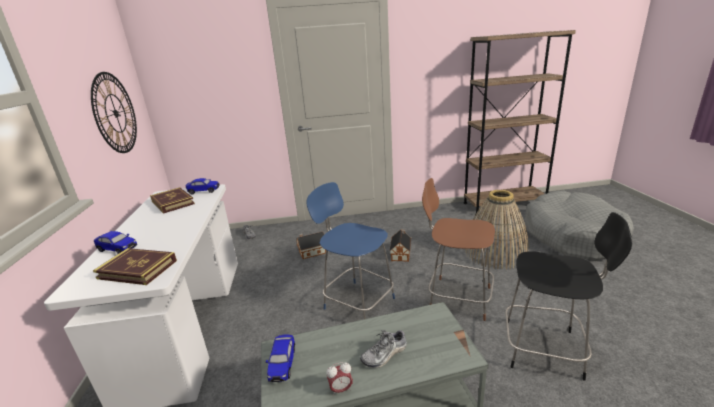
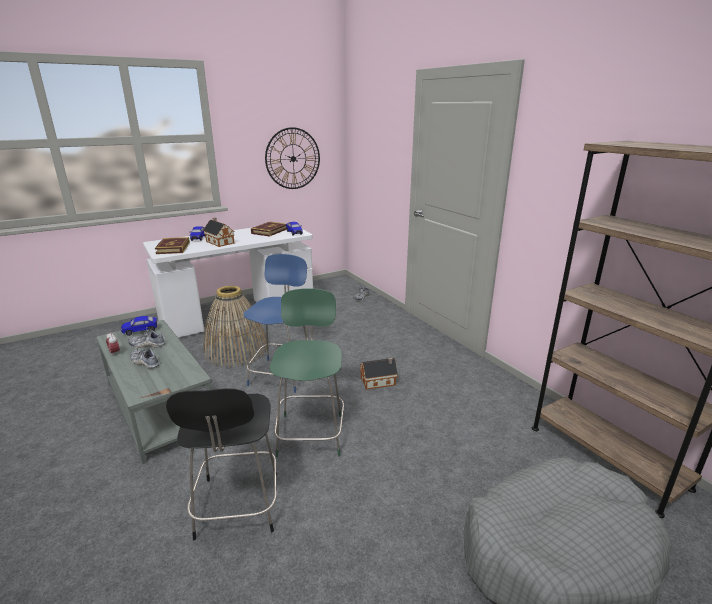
camera: 65 degrees right, 0 degrees up
(311, 252) = (351, 332): toy house -> toy house (219, 242)
(334, 355) = (147, 344): none -> shoe
(457, 297) = (311, 432): brown chair -> green chair
(495, 252) = (429, 456): basket -> basket (236, 350)

